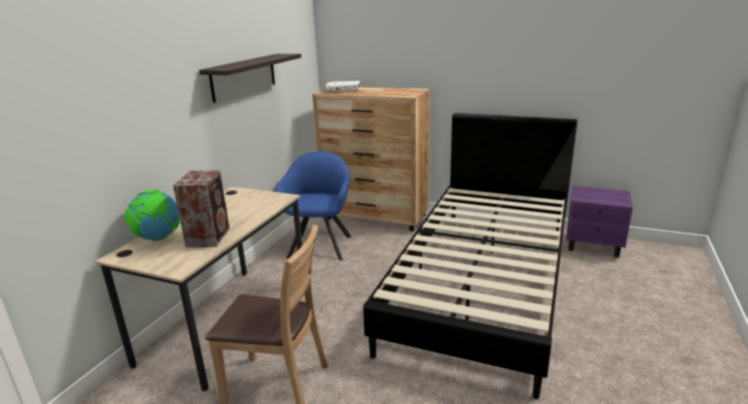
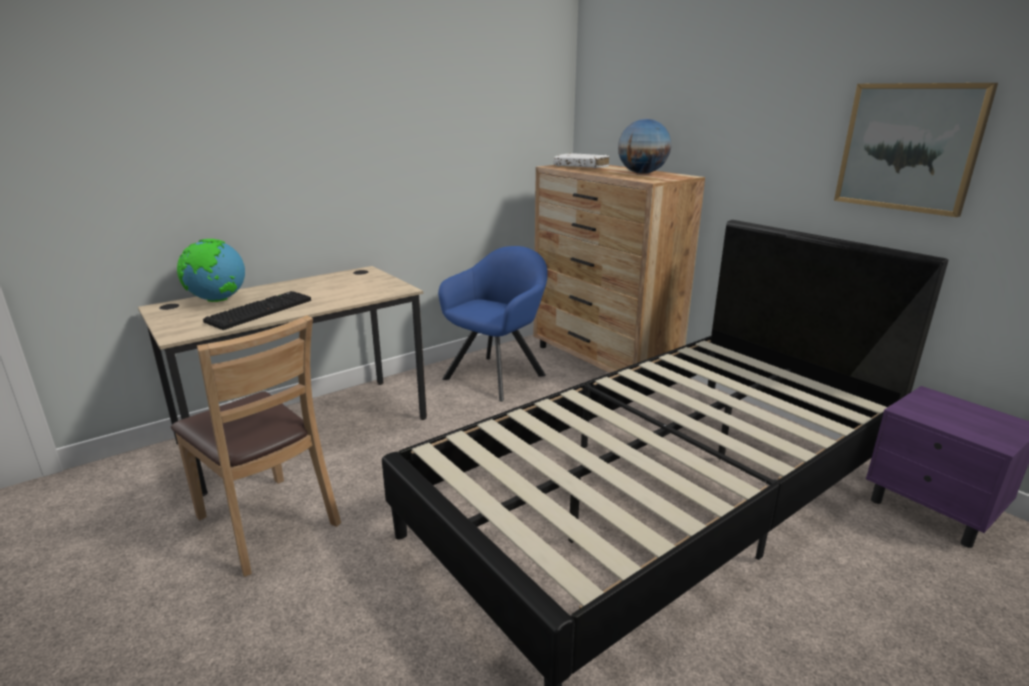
camera: 30 degrees right, 0 degrees up
(209, 236) = (260, 311): speaker -> keyboard
(244, 76) = (420, 127): shelf -> none
(391, 91) = (642, 173): none -> globe
(548, 64) = (909, 147): none -> picture

